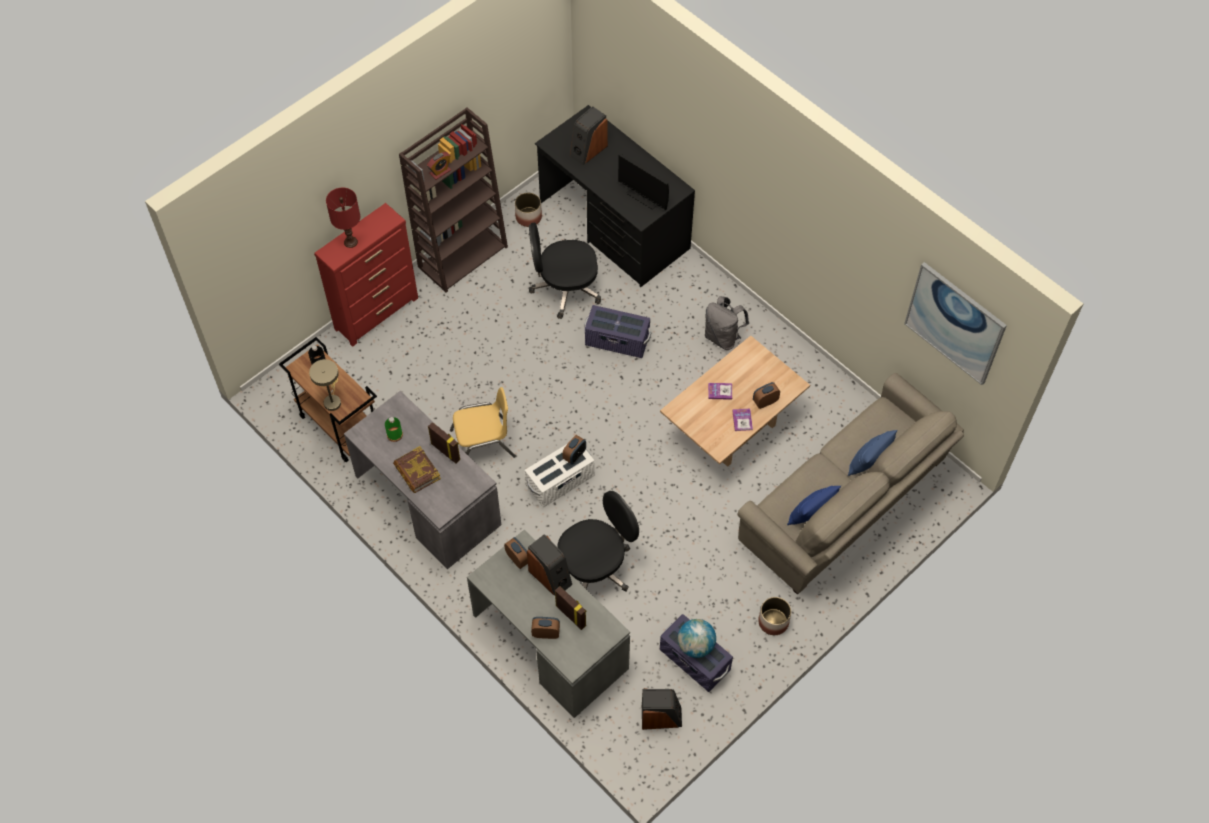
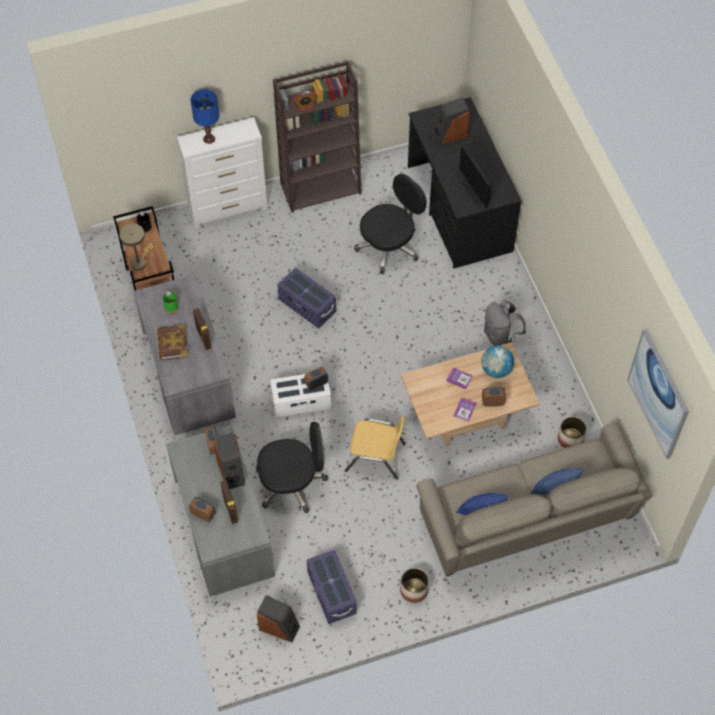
camera: 25 degrees right, 0 degrees up
(351, 242) = (209, 139): red table lamp -> blue table lamp
(377, 313) = (228, 208): red dresser -> white dresser
(483, 444) = (255, 347): yellow chair -> yellow chair (375, 457)
(529, 217) = (391, 176): planter -> planter (570, 439)
(565, 289) = (389, 246): black office chair -> black office chair turned 120 degrees clockwise
(617, 341) = (409, 305): purple storage box -> purple storage box (307, 306)
(696, 645) = (331, 580): globe -> globe (496, 370)

